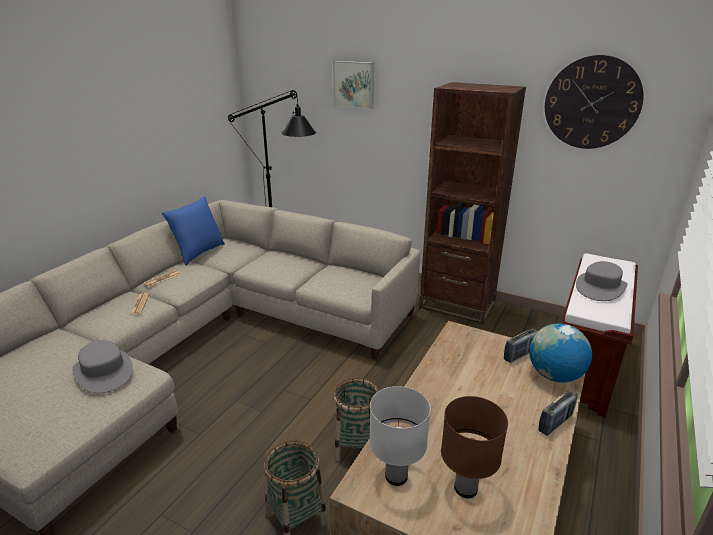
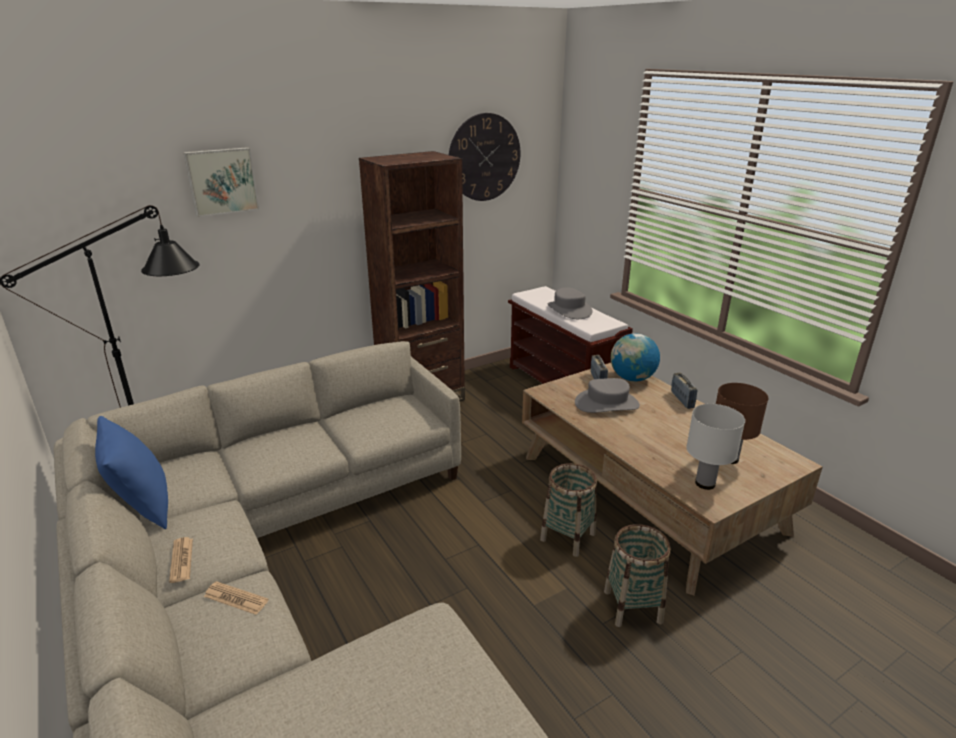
camera: 60 degrees left, 0 degrees up
(104, 371) = (396, 660): grey hat -> grey hat (606, 403)

